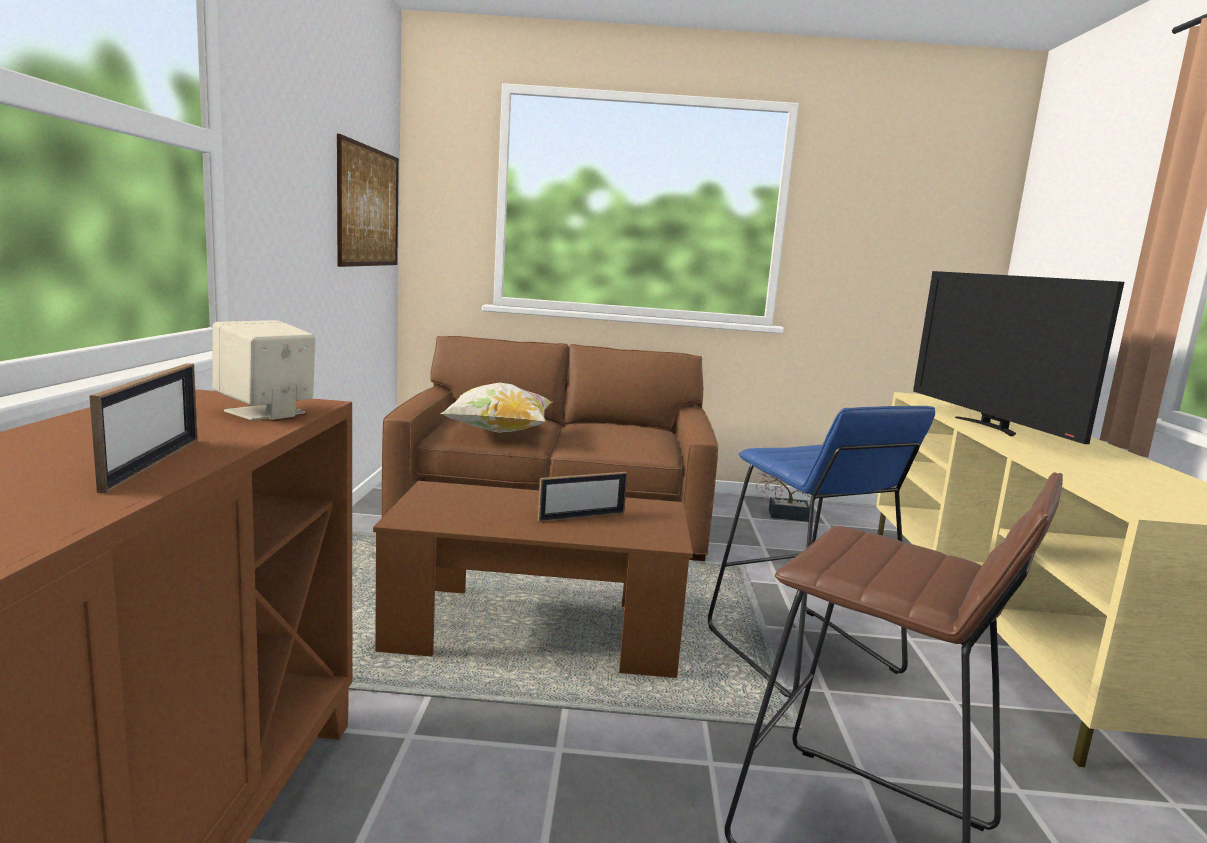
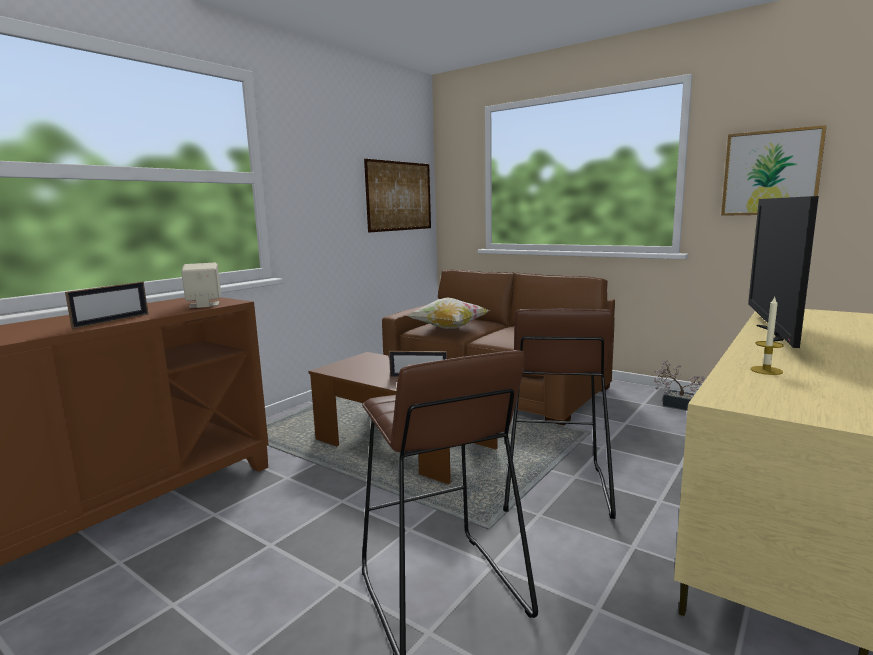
camera: 35 degrees right, 0 degrees up
(800, 652) = (554, 489): blue stool -> brown stool
(876, 238) = (771, 173): none -> picture
(1091, 471) = (766, 370): none -> candle

